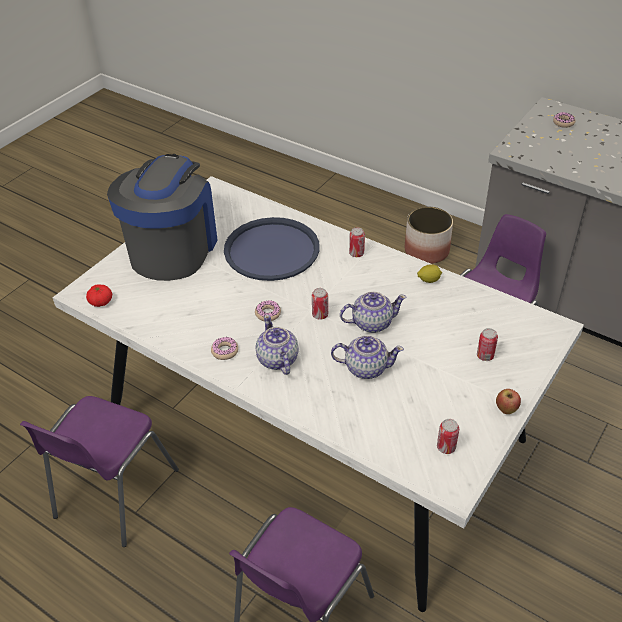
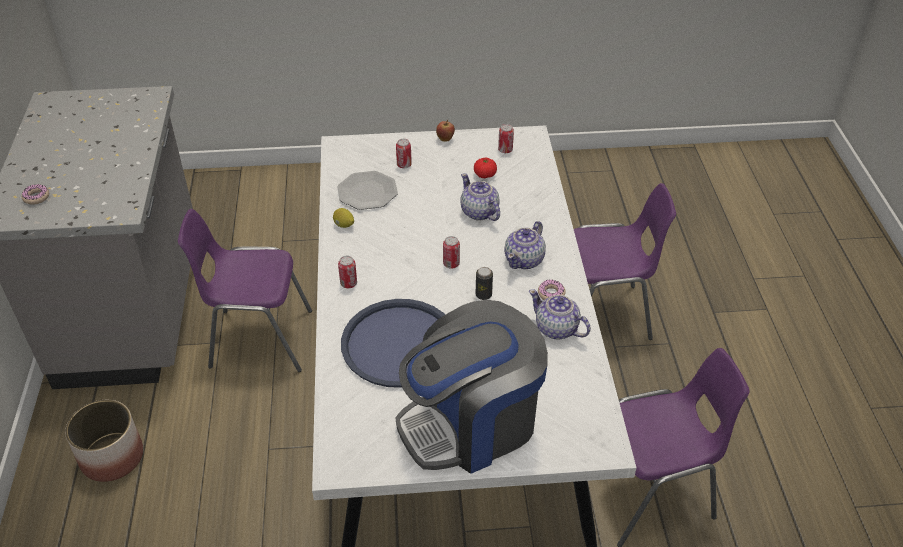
camera: 130 degrees left, 0 degrees up
(101, 302) = (597, 420): tomato -> tomato (485, 174)
(268, 314) = (483, 295): donut -> can
(371, 323) = (429, 232): teapot -> teapot (557, 329)
(463, 313) = (367, 192): none -> plate

